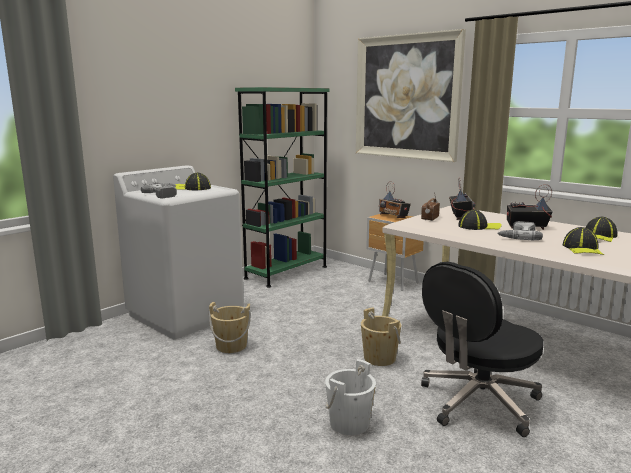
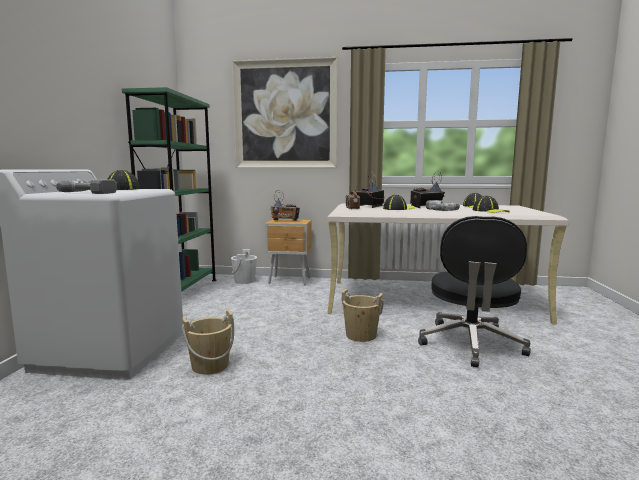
camera: 35 degrees left, 5 degrees down
(349, 423) = (416, 392): white bucket -> white bucket (244, 281)

